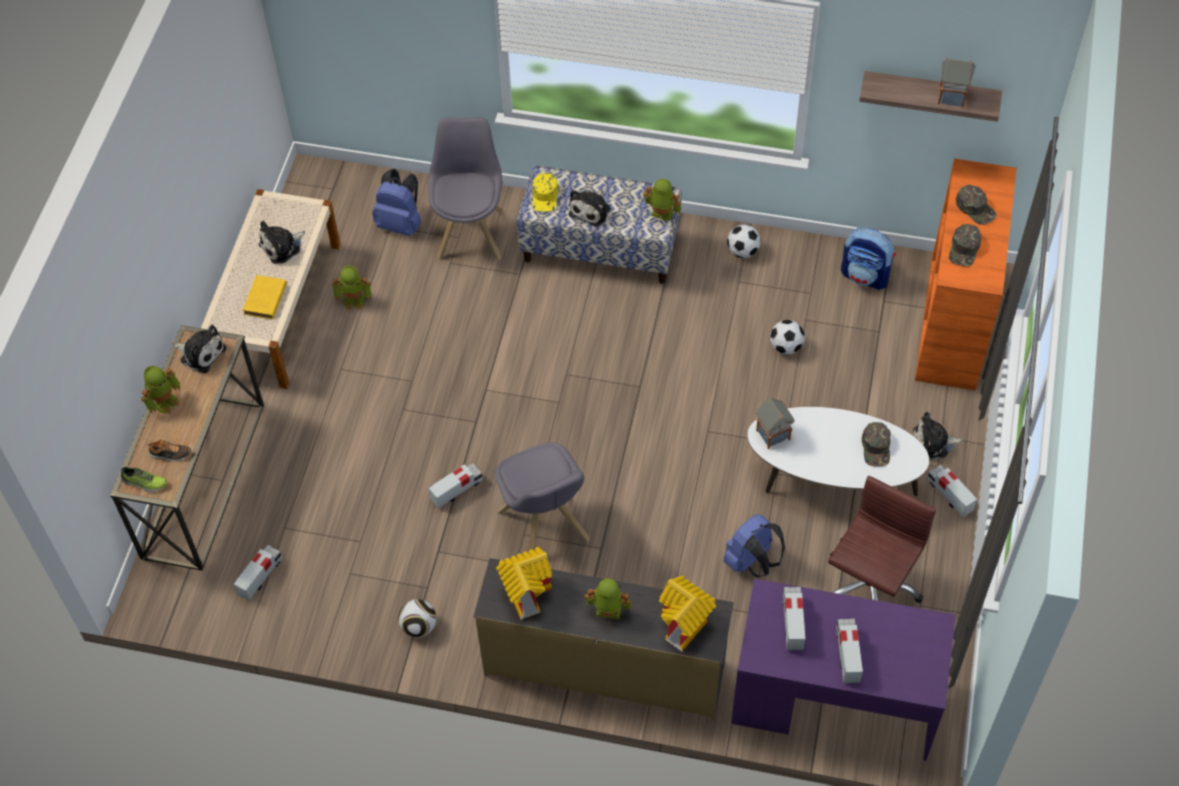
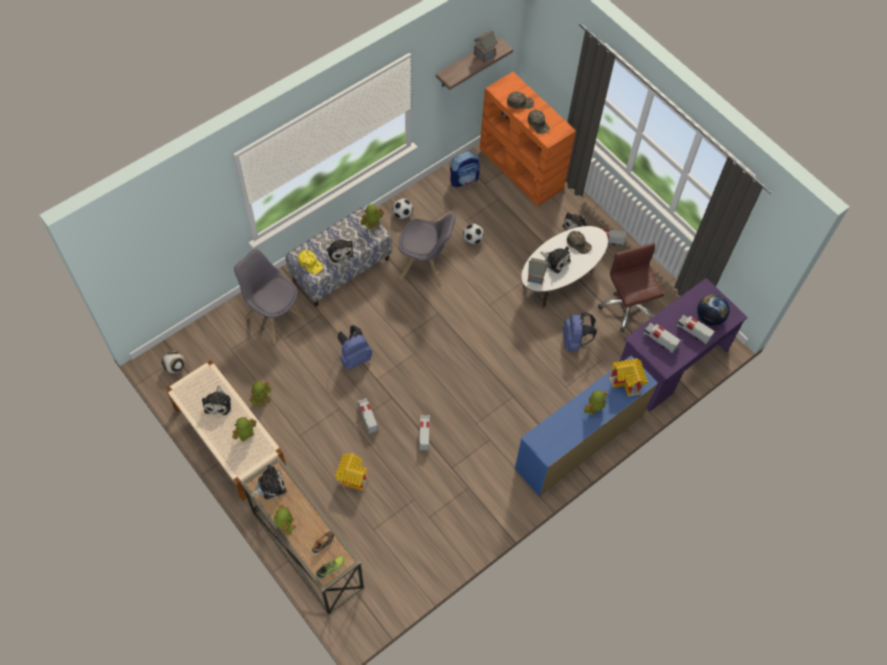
camera: 55 degrees left, 5 degrees up
(260, 577) = (393, 561): toy truck -> toy truck (367, 417)
(265, 300) = (246, 435): yellow book -> toy robot
(401, 223) = (234, 343): blue backpack -> blue backpack (354, 357)
(419, 626) = (487, 506): football -> football (175, 367)
(526, 591) = (553, 435): toy house -> toy house (351, 478)
(544, 526) = (479, 411): grey chair -> grey chair (425, 267)
(605, 668) = (578, 442): black dresser -> blue dresser
(821, 439) = (555, 261): none -> plush toy
(892, 660) = (709, 317): none -> globe

